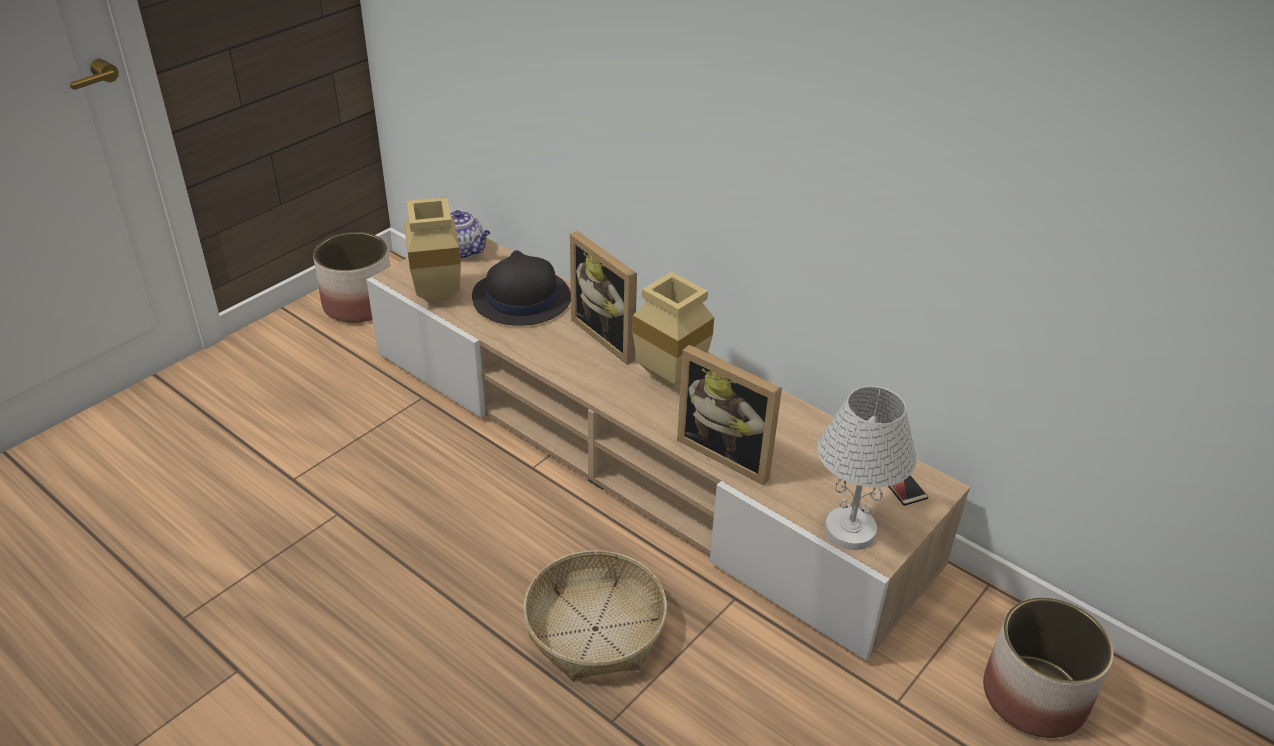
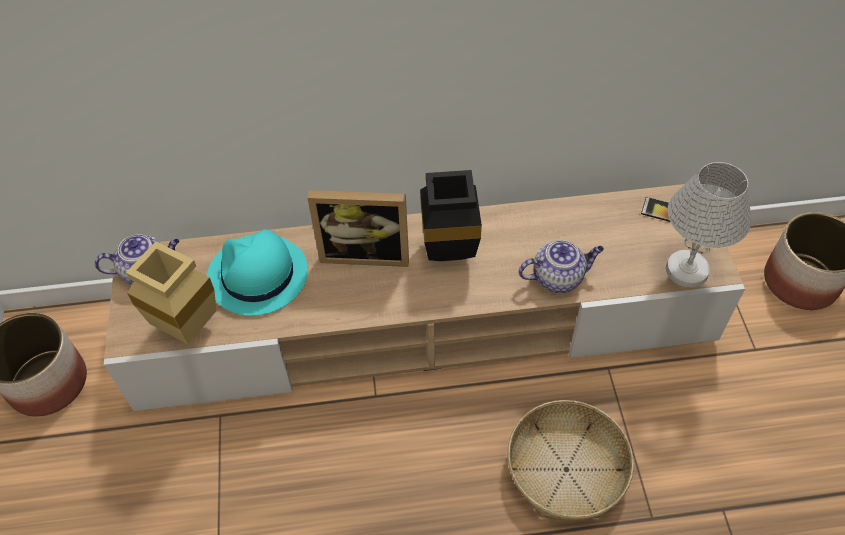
camera: 45 degrees left, 15 degrees up
(521, 299) = (257, 276): black hat -> turquoise hat
(666, 378) = (446, 254): beige vase -> black vase
(729, 452) = (558, 277): picture frame -> teapot

